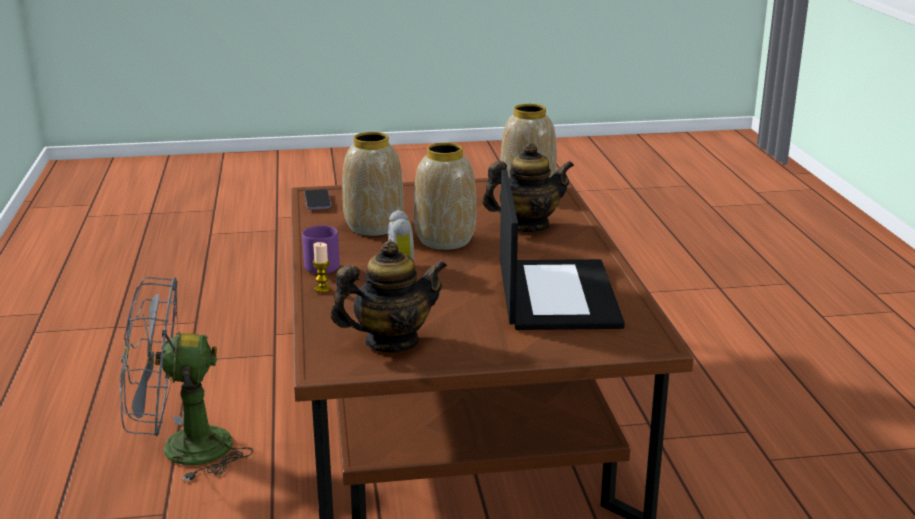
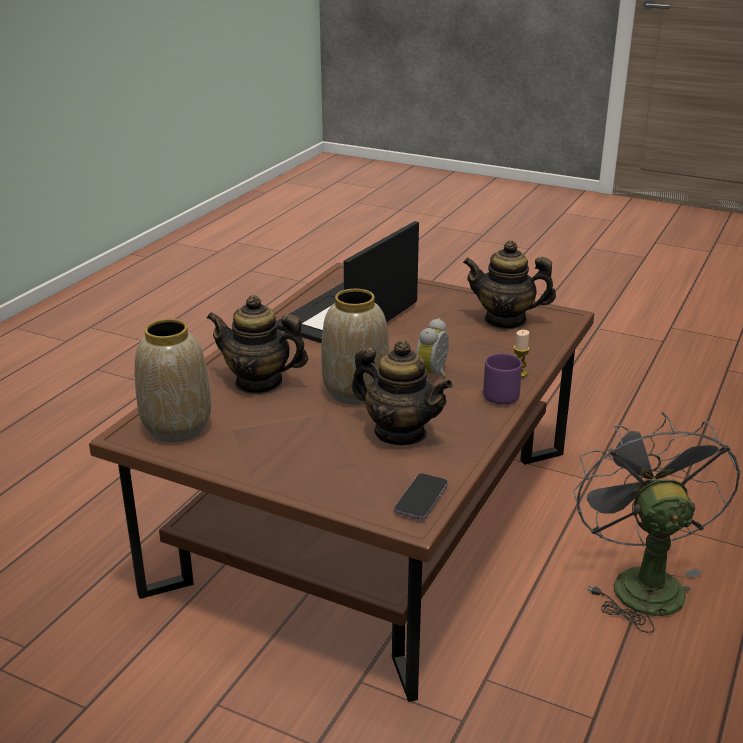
camera: 145 degrees left, 5 degrees up
(180, 451) = (640, 581): grey fan -> grey fan turned 120 degrees counterclockwise
(374, 227) = (400, 433): vase -> teapot

